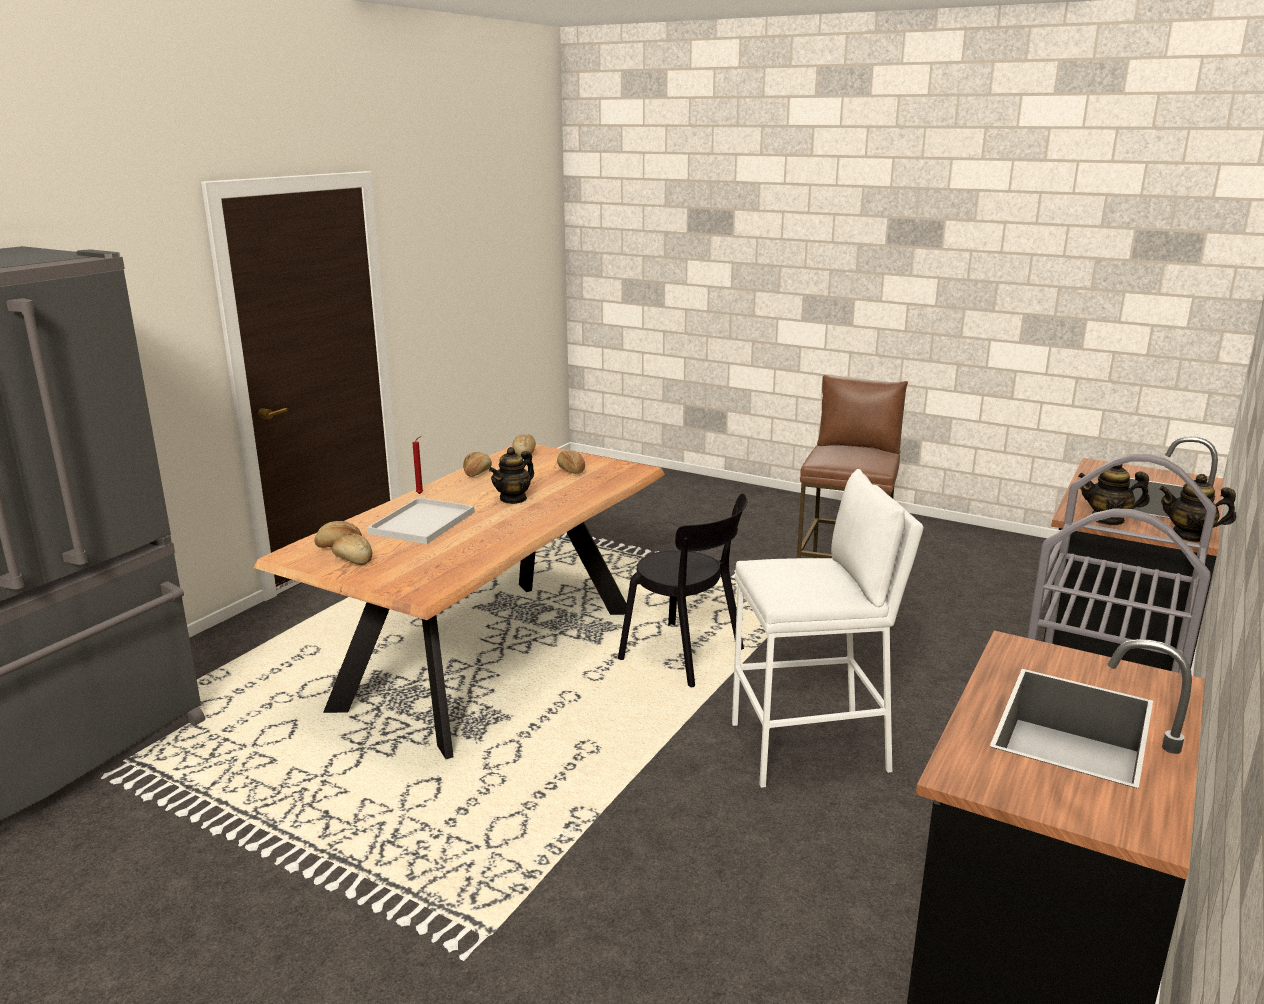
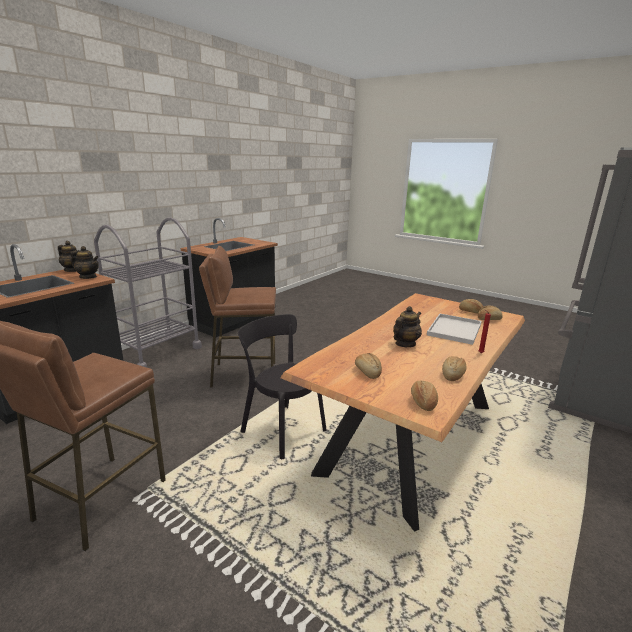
camera: 175 degrees left, 0 degrees up
(810, 748) = (244, 374): white stool -> brown stool

